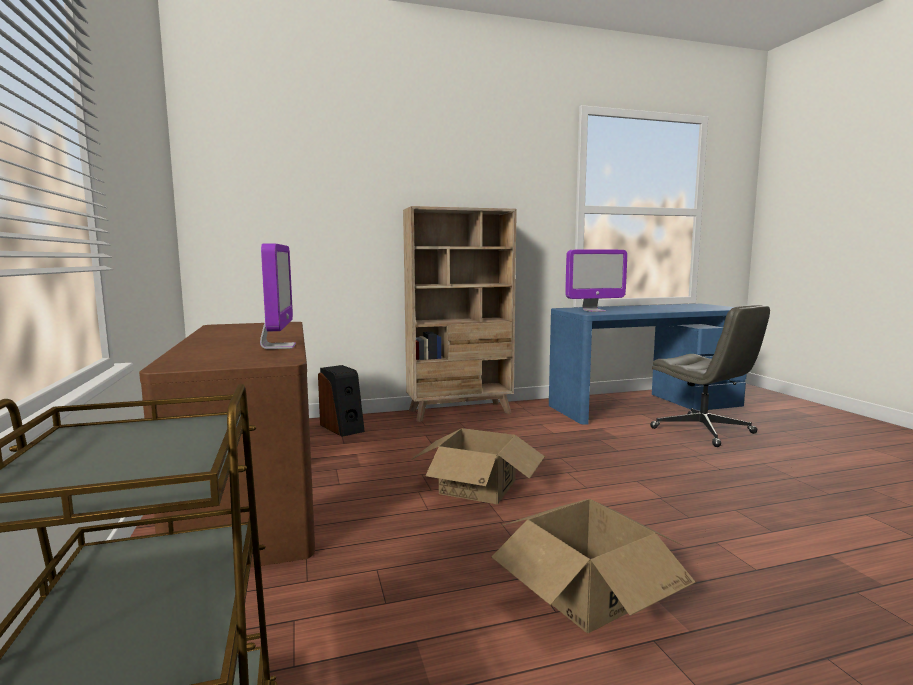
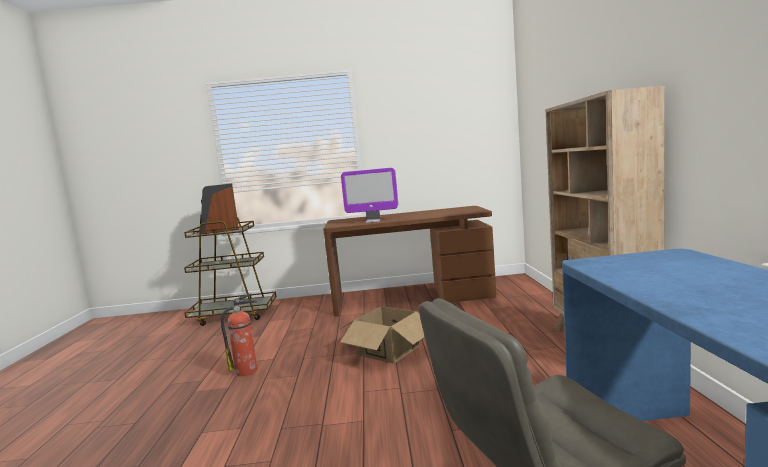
camera: 105 degrees right, 0 degrees up
(343, 428) = (529, 305): speaker -> speaker (220, 230)
(587, 591) = (247, 371): cardboard box -> fire extinguisher
(594, 311) = (636, 264): monitor -> none

